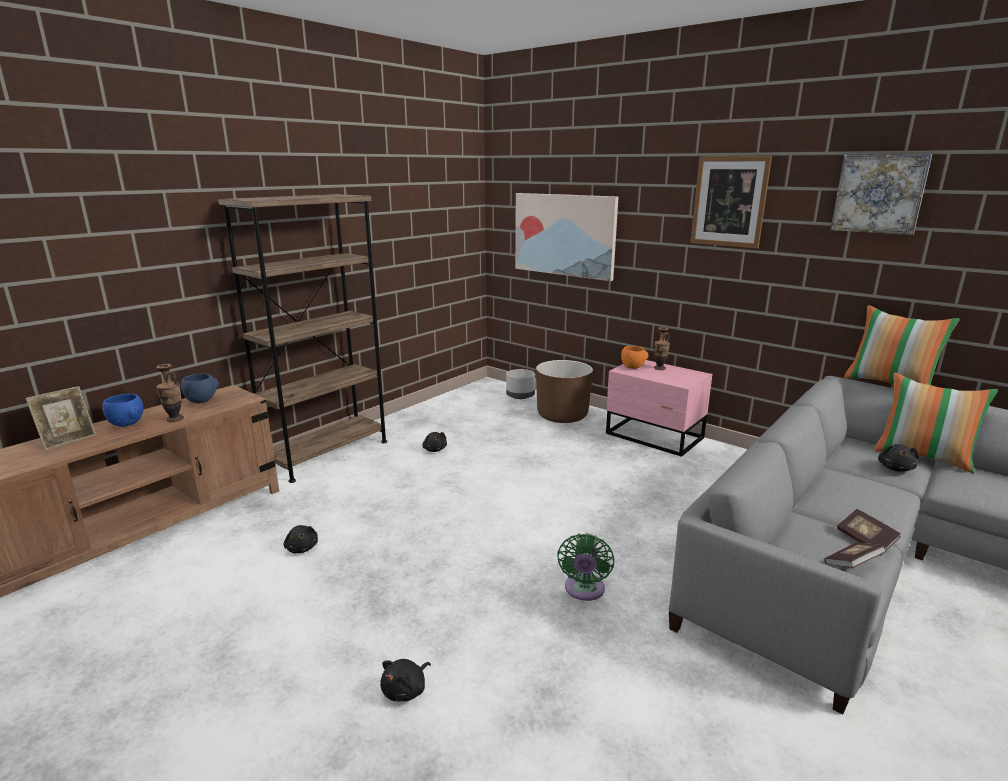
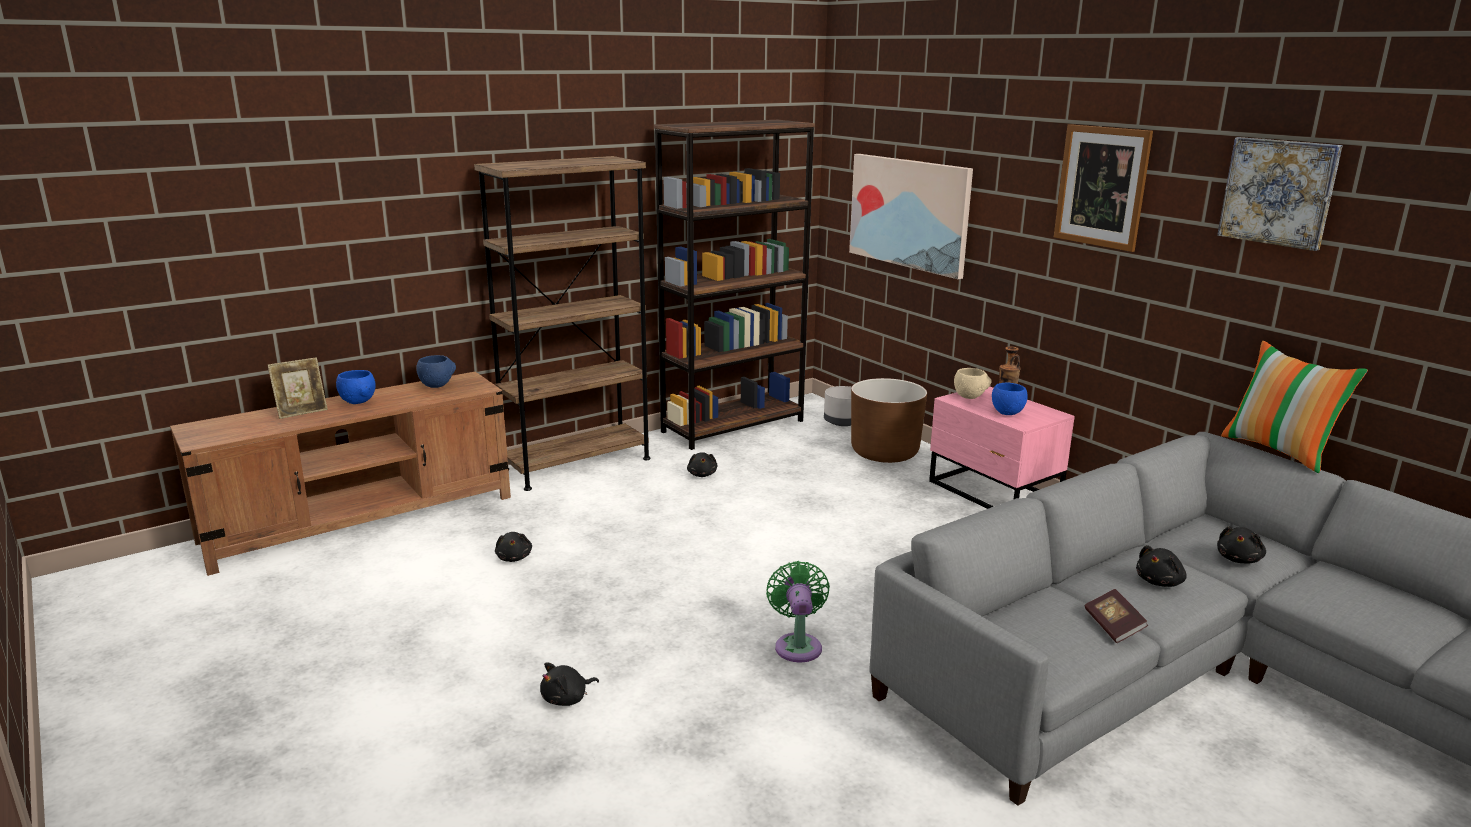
camera: 15 degrees right, 0 degrees up
(175, 419) = (404, 402): vase -> none
(441, 408) = (733, 426): none -> brown bookcase
(584, 590) = (798, 645): green fan -> green fan turned 150 degrees clockwise
(633, 368) = (970, 397): orange bowl -> beige bowl
(667, 377) = (1008, 413): none -> blue bowl
(852, 564) = (1072, 645): book -> none
(863, 495) = (1160, 582): none -> black plush toy
(923, 457) = (1296, 552): pillow -> none

